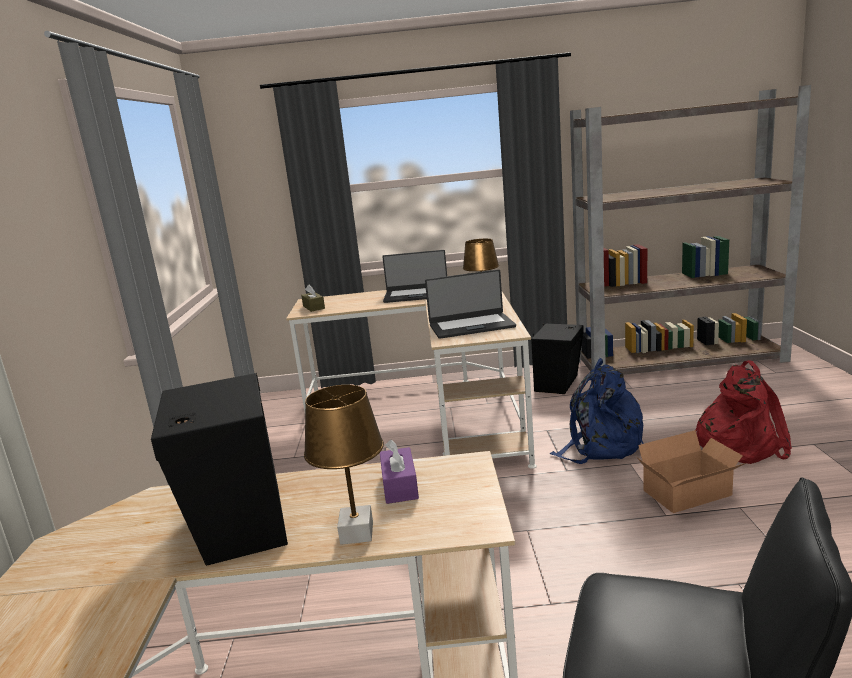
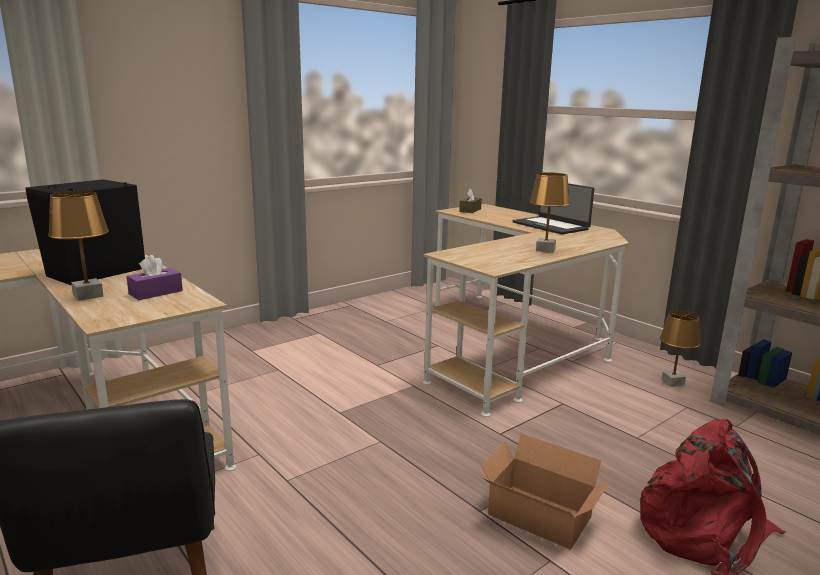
camera: 50 degrees right, 0 degrees up
(471, 326) = (493, 254): laptop -> none
(559, 383) = (672, 382): black speaker -> brown table lamp
(600, 445) = (572, 439): blue backpack -> none

